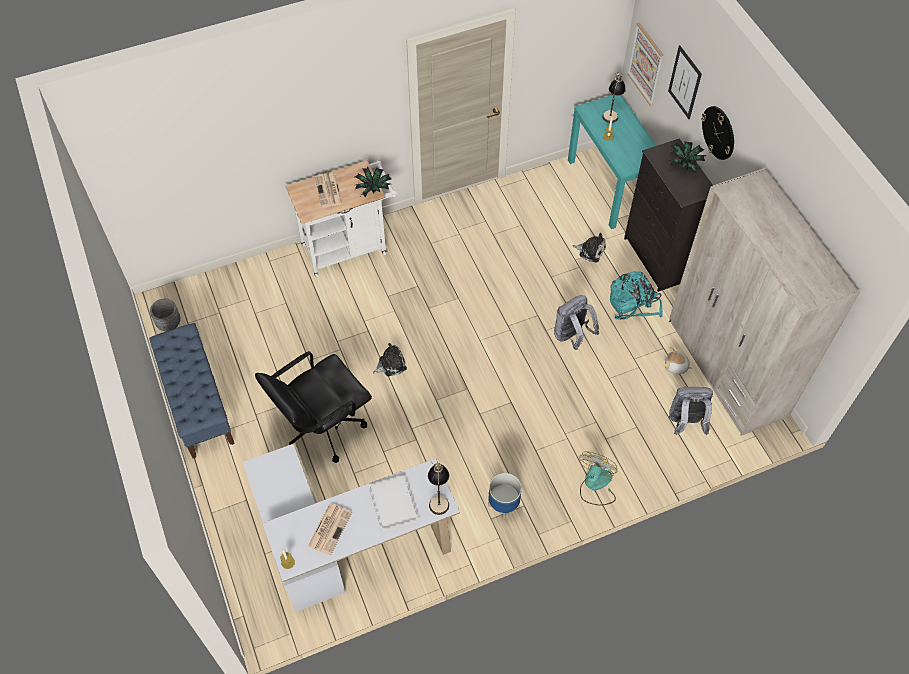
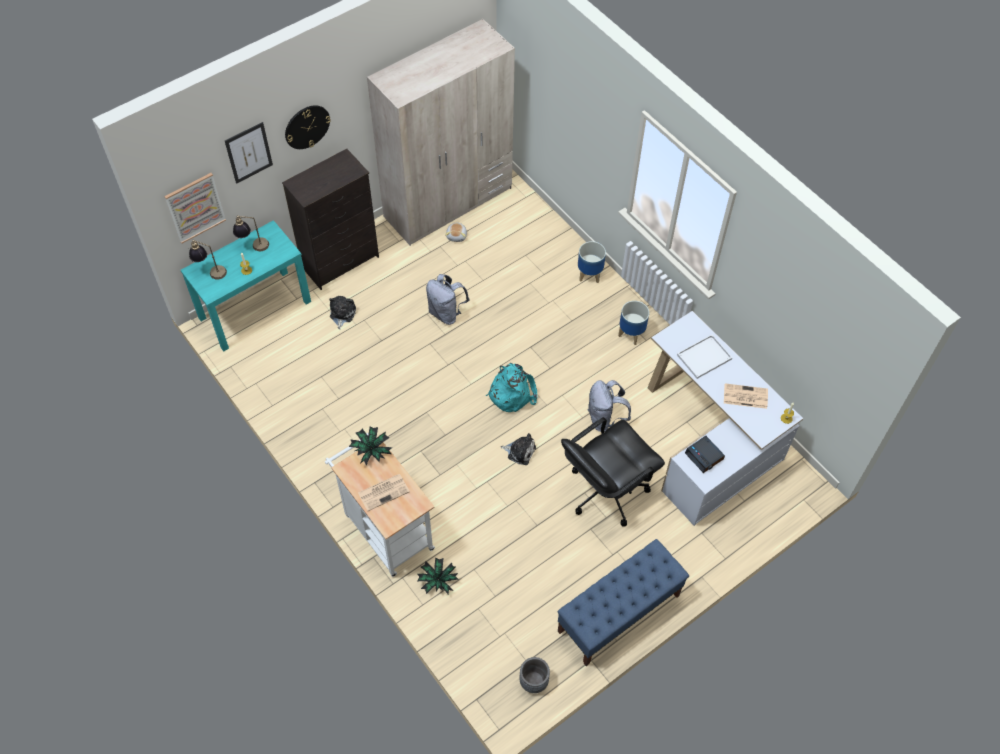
camera: 105 degrees left, 0 degrees up
(283, 475) = (704, 456): none -> alarm clock
(322, 427) = (606, 491): black office chair -> black office chair turned 105 degrees clockwise
(390, 364) = (520, 451): plush toy -> plush toy turned 150 degrees clockwise
(439, 497) = (685, 327): table lamp -> table lamp (253, 246)
(595, 485) = (589, 275): fan -> planter
(633, 303) = (397, 273): turquoise backpack -> turquoise backpack (511, 392)
(684, 163) = (314, 175): potted plant -> potted plant (438, 580)
(685, 423) = (510, 224): grey backpack -> grey backpack (605, 419)

